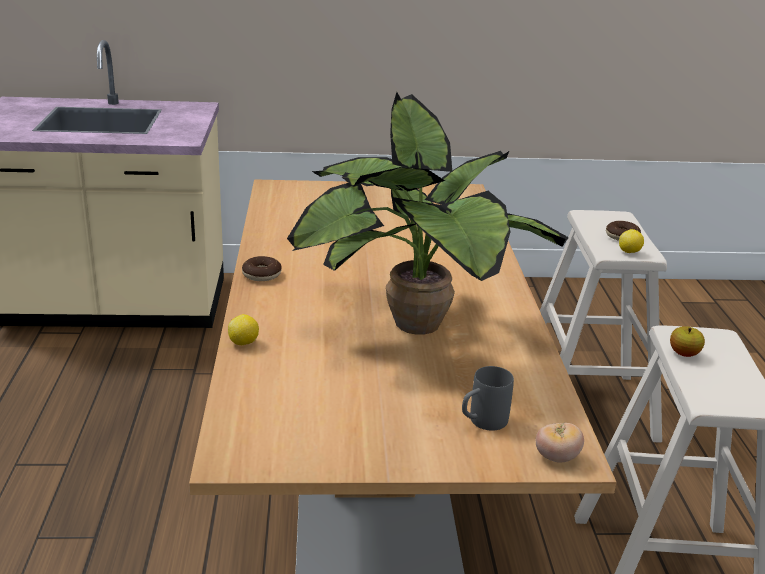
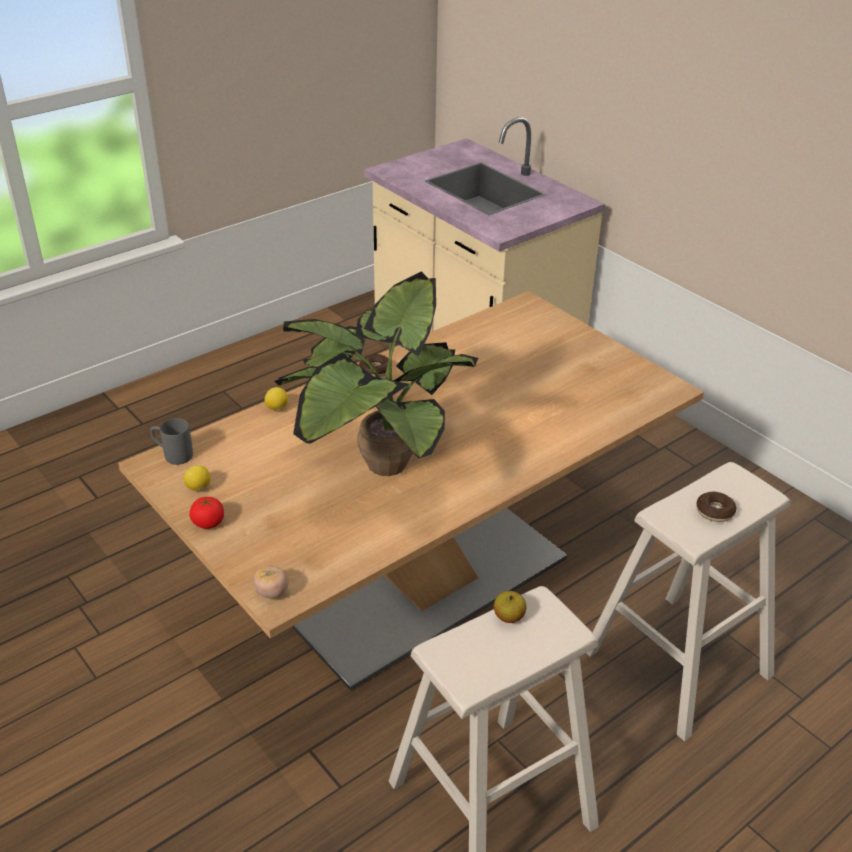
camera: 55 degrees right, 10 degrees up
(394, 456) = (208, 523): none -> tomato
(482, 422) = (282, 544): grey mug -> grey mug (172, 455)
(629, 252) = (681, 527): lemon -> lemon (198, 488)

